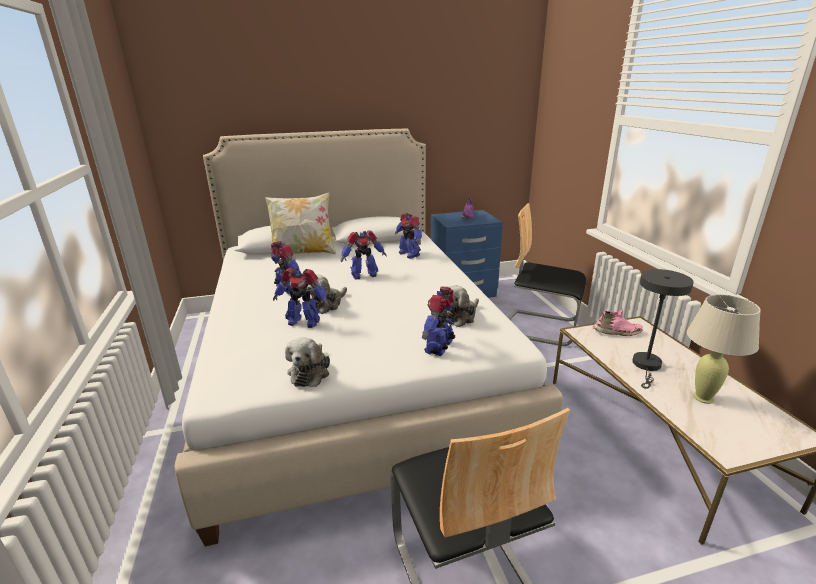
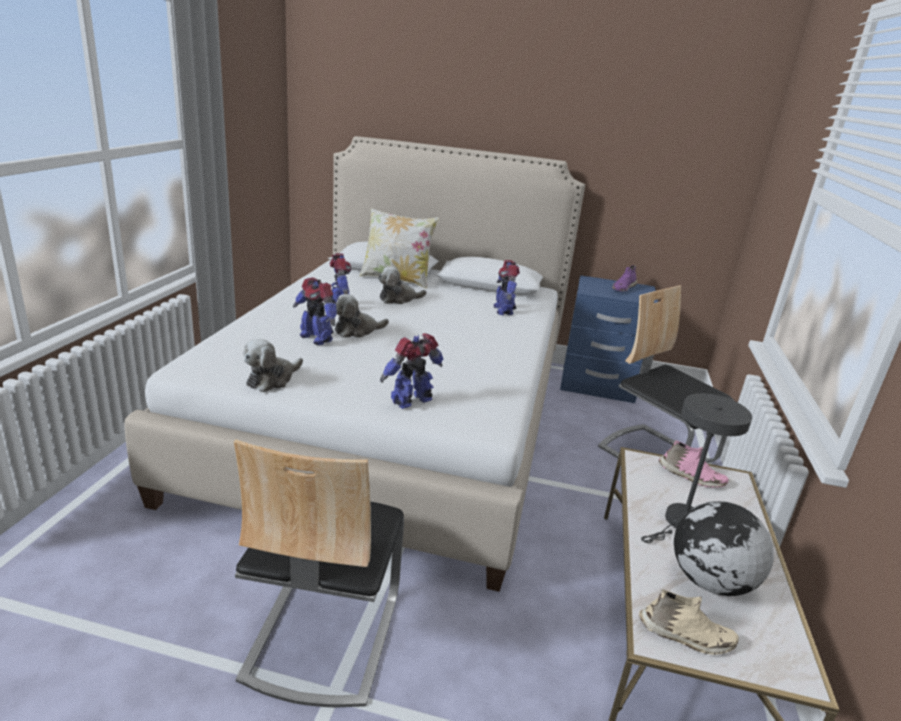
camera: 25 degrees right, 0 degrees up
(363, 275) = (428, 316): toy robot -> none
(460, 316) = (473, 383): plush toy -> plush toy (398, 299)
(703, 398) = (709, 582): beige table lamp -> globe
(734, 441) = (685, 636): none -> beige shoe

